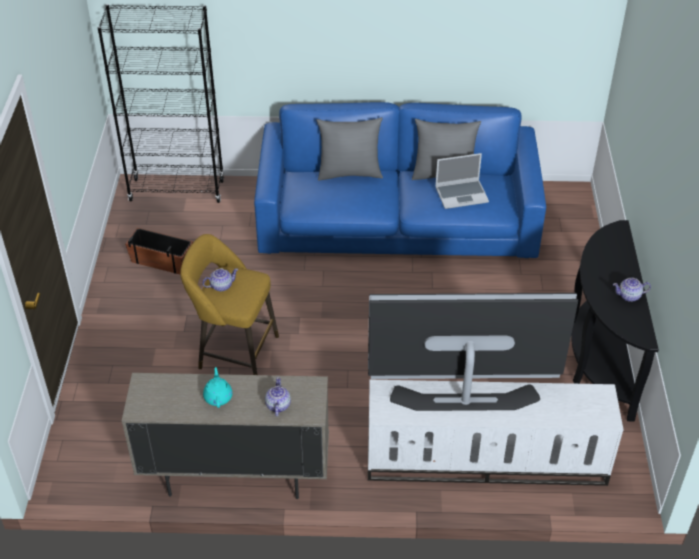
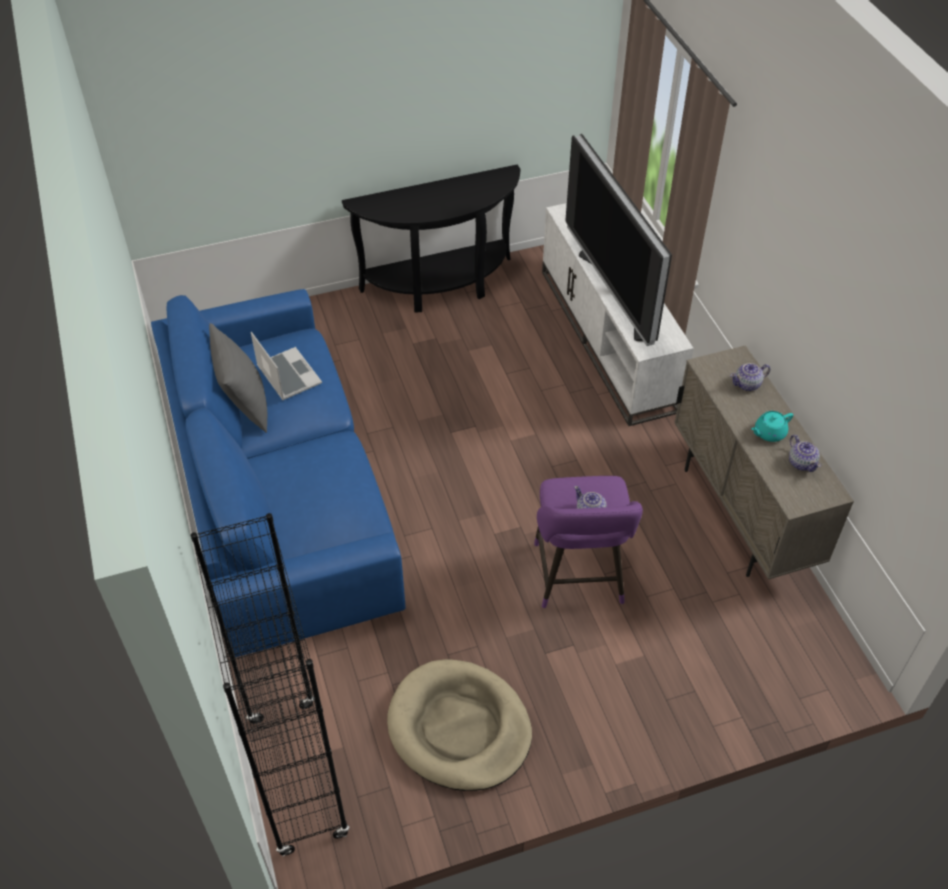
camera: 110 degrees left, 5 degrees up
(161, 261) = (459, 728): planter -> beige dog bed
(234, 351) = (579, 579): yellow stool -> purple stool
(349, 173) = (271, 499): grey pillow -> none
(629, 296) = (457, 186): teapot -> teapot (801, 462)

